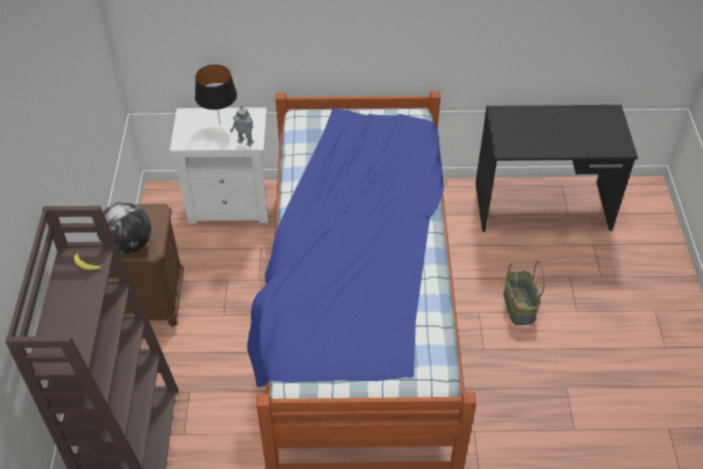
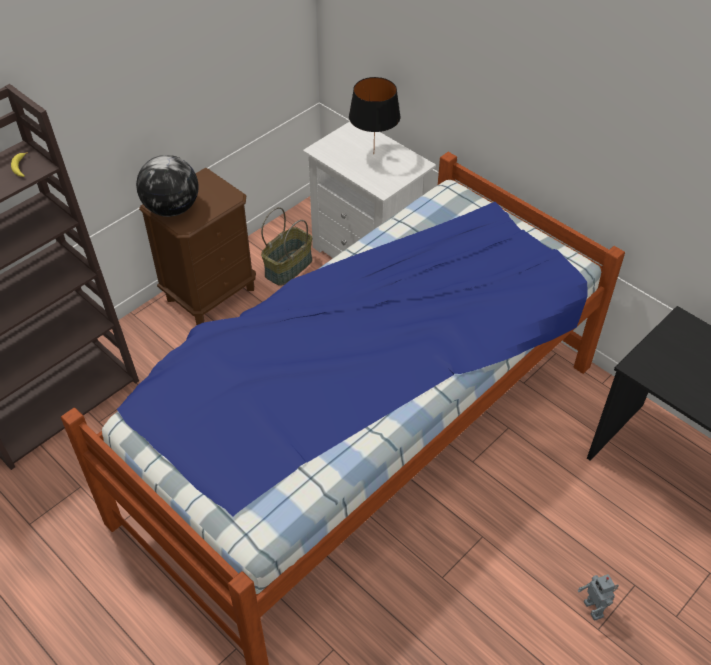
camera: 45 degrees right, 0 degrees up
(246, 141) = (377, 183): toy robot -> toy robot (594, 609)
(518, 306) = (534, 566): basket -> basket (288, 267)

